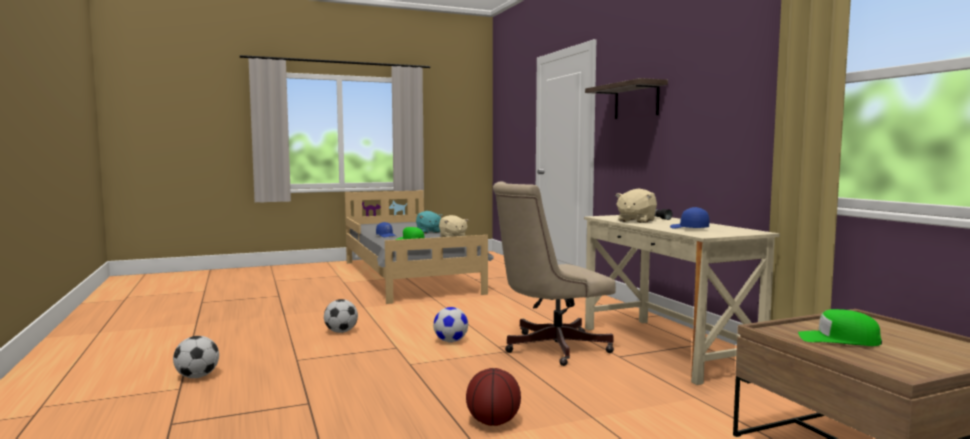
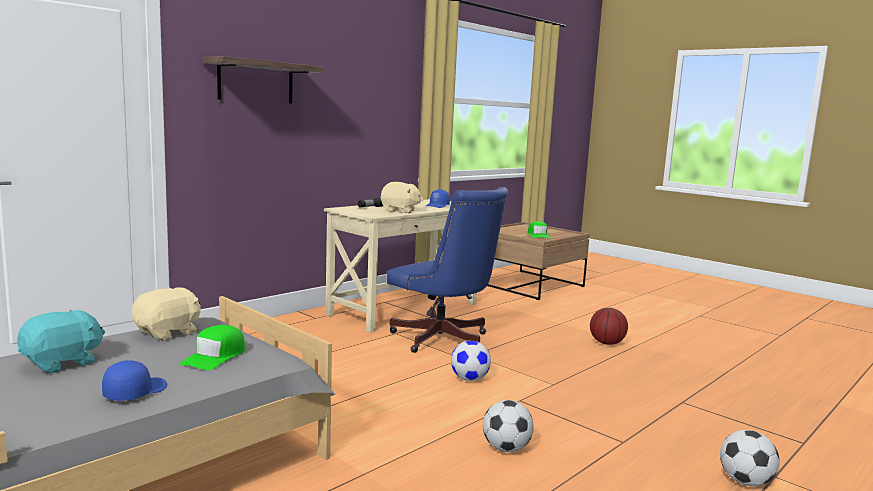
camera: 115 degrees left, 5 degrees up
(549, 348) = (444, 341): beige office chair -> blue office chair

